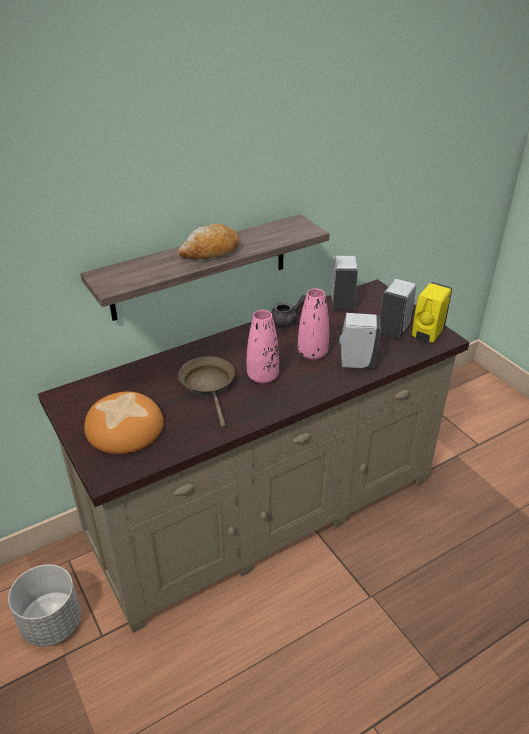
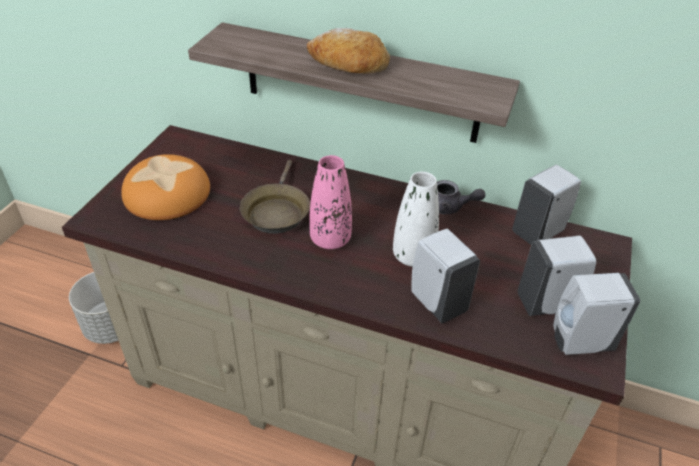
camera: 50 degrees right, 5 degrees up
(209, 386) = (276, 211): brown frying pan -> brown frying pan turned 150 degrees clockwise
(312, 353) = (413, 256): pink vase -> white vase
(427, 335) = (578, 342): yellow soap dispenser -> white soap dispenser

